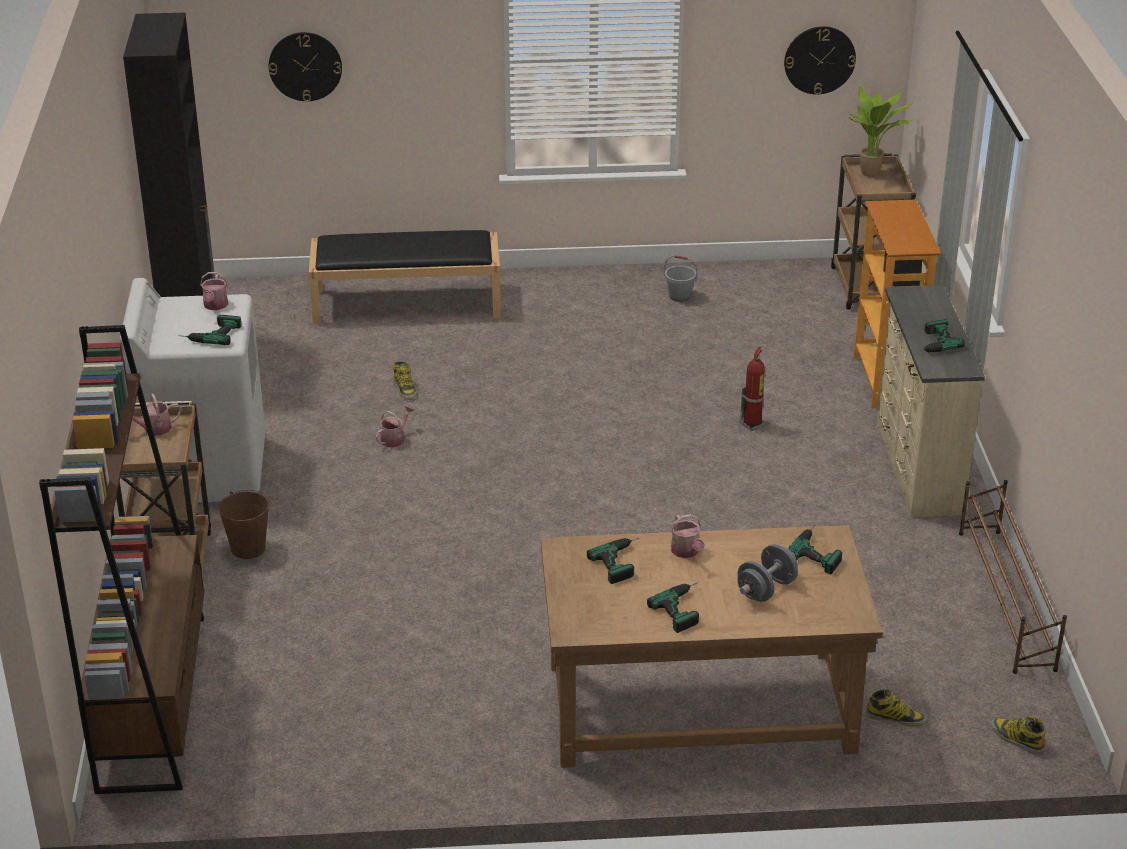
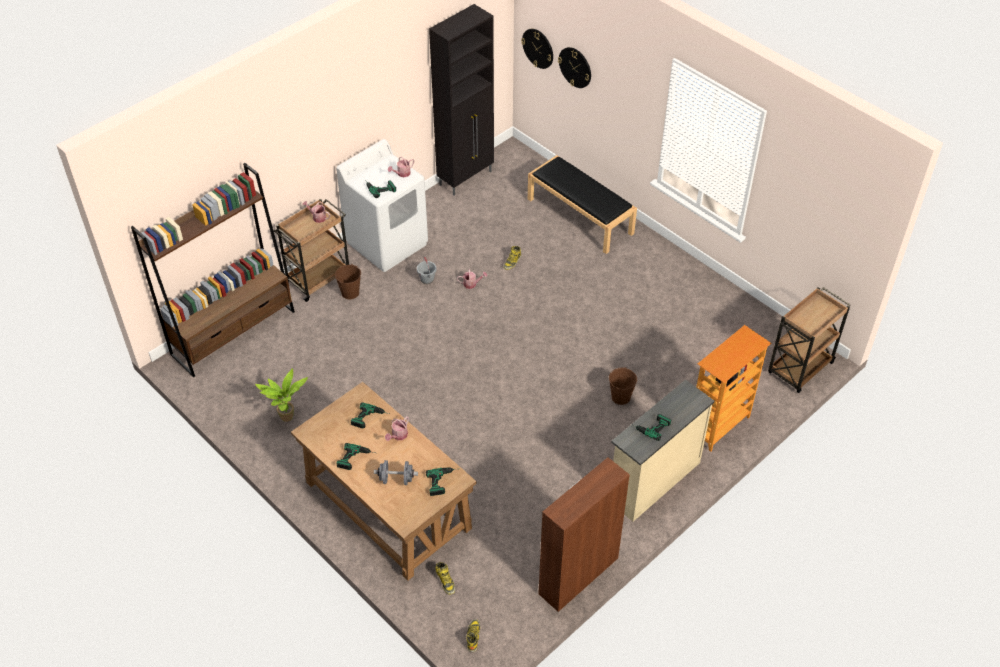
camera: 50 degrees right, 15 degrees up
(679, 296) = (702, 303): grey bucket -> grey bucket (427, 279)
(752, 424) = (621, 397): fire extinguisher -> brown bucket
(819, 60) = (826, 225): wall clock -> wall clock (538, 48)
(872, 174) = (821, 309): potted plant -> potted plant (288, 419)
(1005, 600) = (578, 576): brown shoe rack -> brown cabinet

